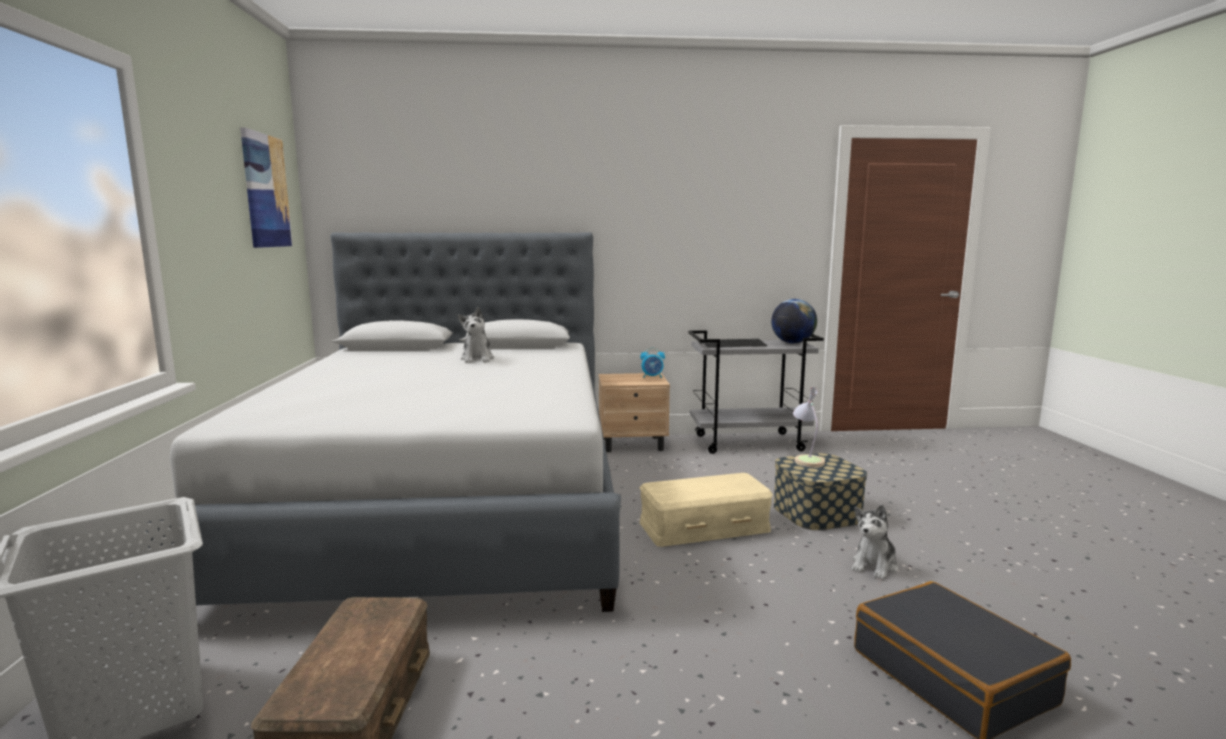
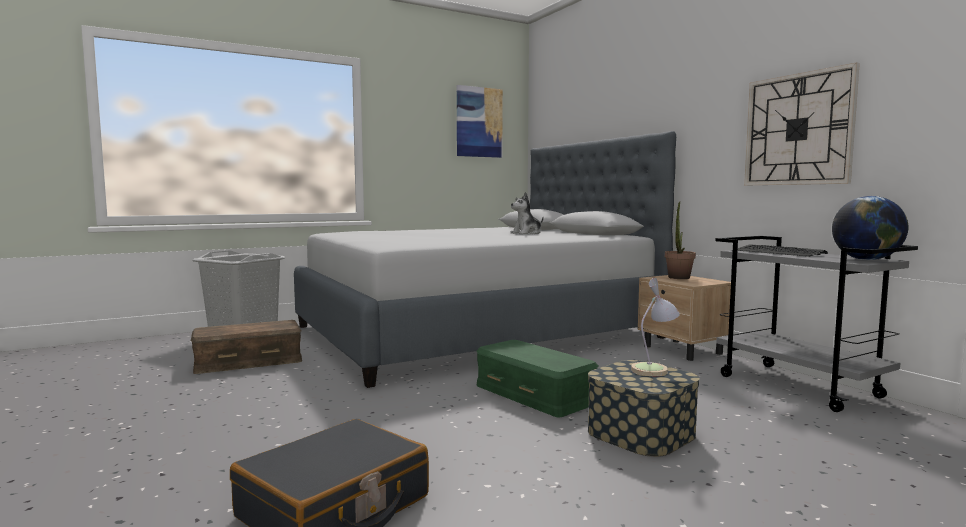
camera: 65 degrees right, 5 degrees down
(624, 378) = (678, 278): none -> potted plant
(652, 377) = (707, 282): alarm clock -> none
(703, 526) = (535, 393): beige storage box -> green storage box
(713, 243) = (798, 129): none -> wall clock
(874, 565) = (536, 467): plush toy -> none

